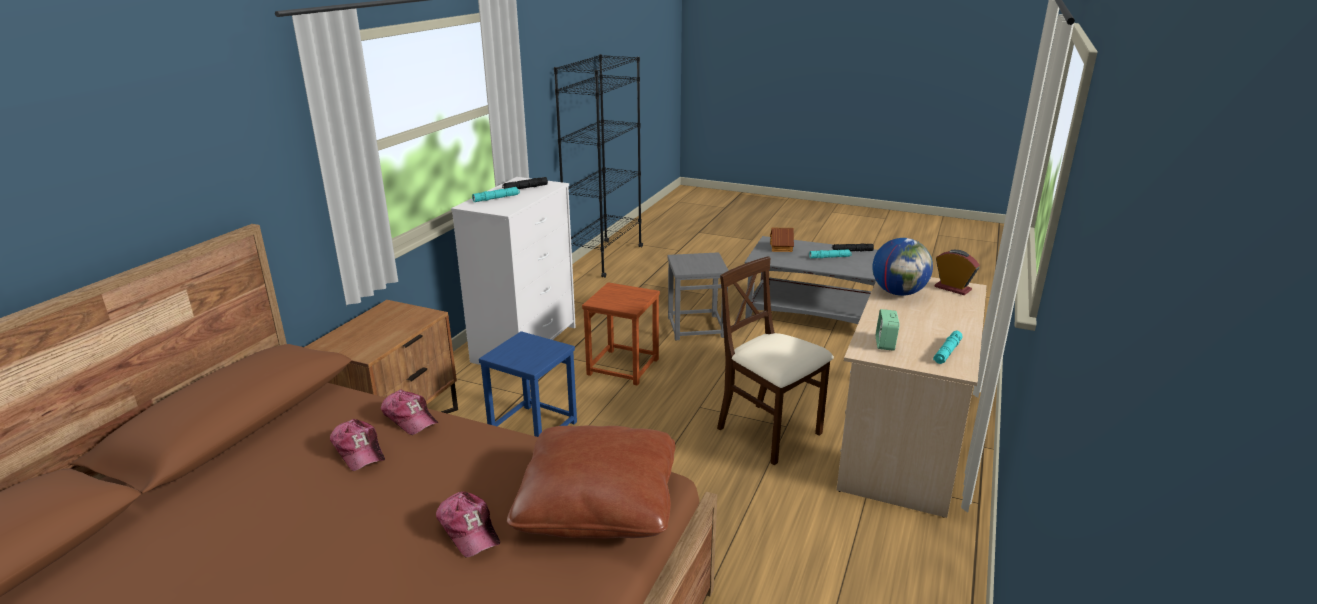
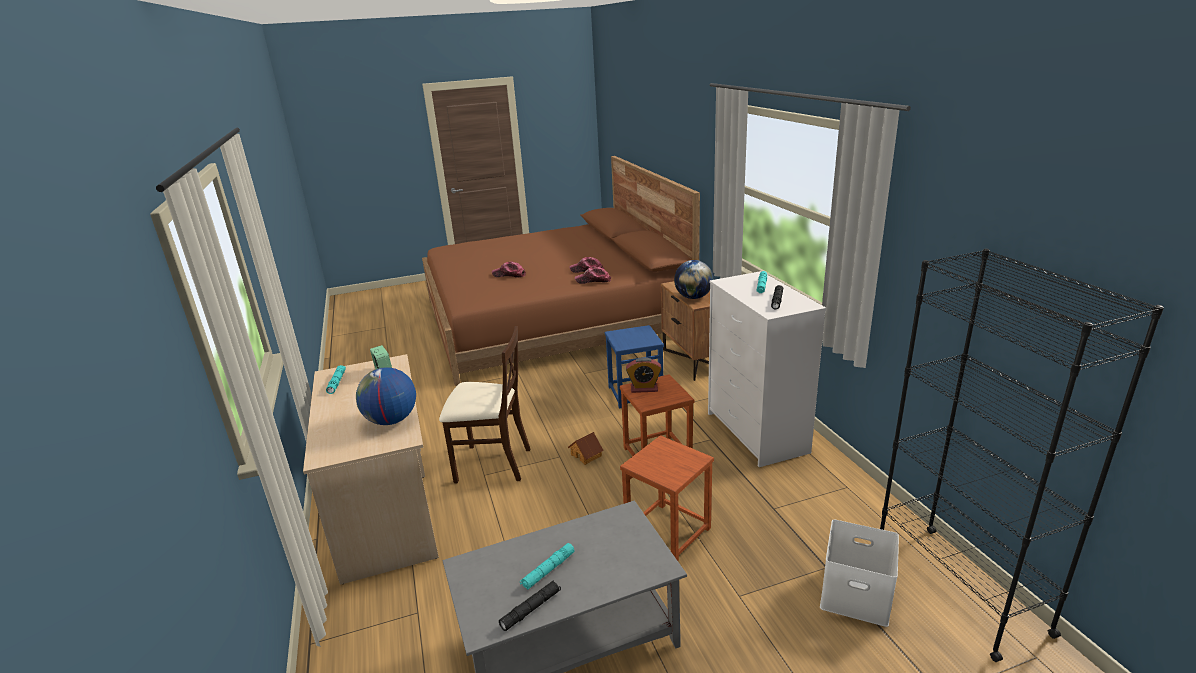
camera: 140 degrees right, 0 degrees up
(407, 324) = (693, 297): none -> globe
(598, 504) = (476, 292): brown pillow -> none
(651, 274) = (854, 595): none -> white storage box
(696, 327) = (668, 532): grey stool -> brown stool
(780, 247) = (629, 555): toy house -> toy house (586, 455)
(952, 288) = (339, 448): alarm clock -> alarm clock (644, 388)

